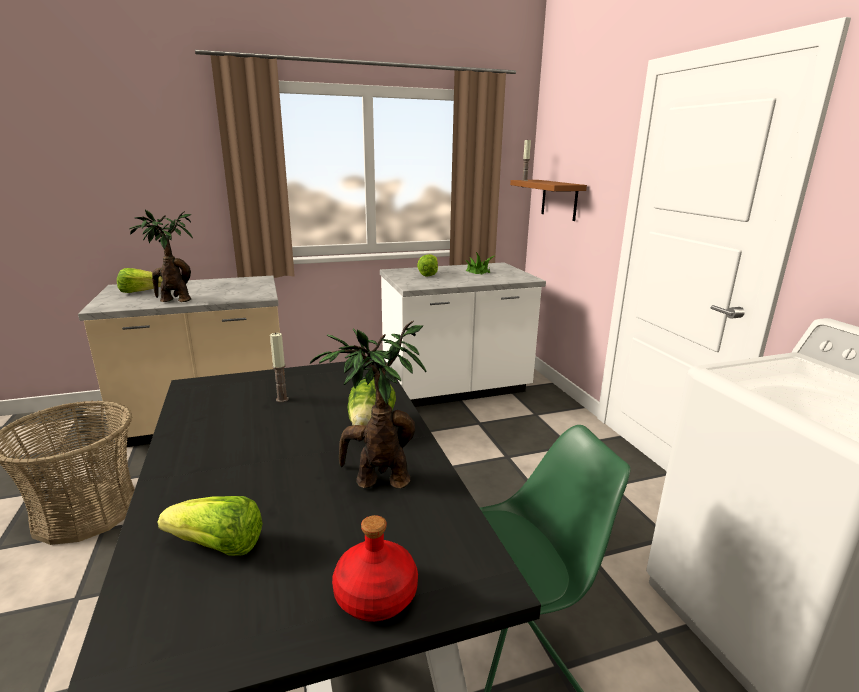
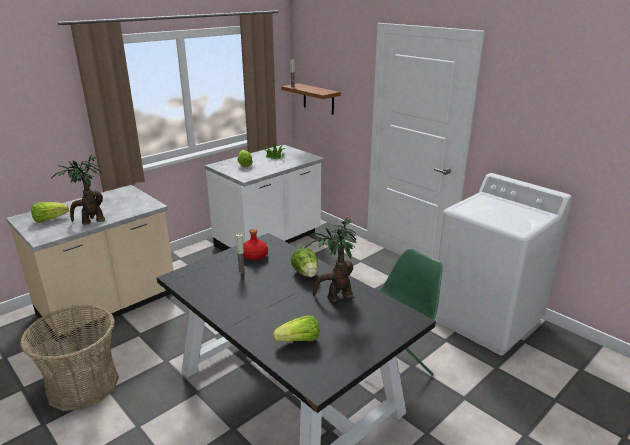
camera: 25 degrees left, 5 degrees up
(377, 595) = (379, 336): red bottle -> red bottle (255, 256)

